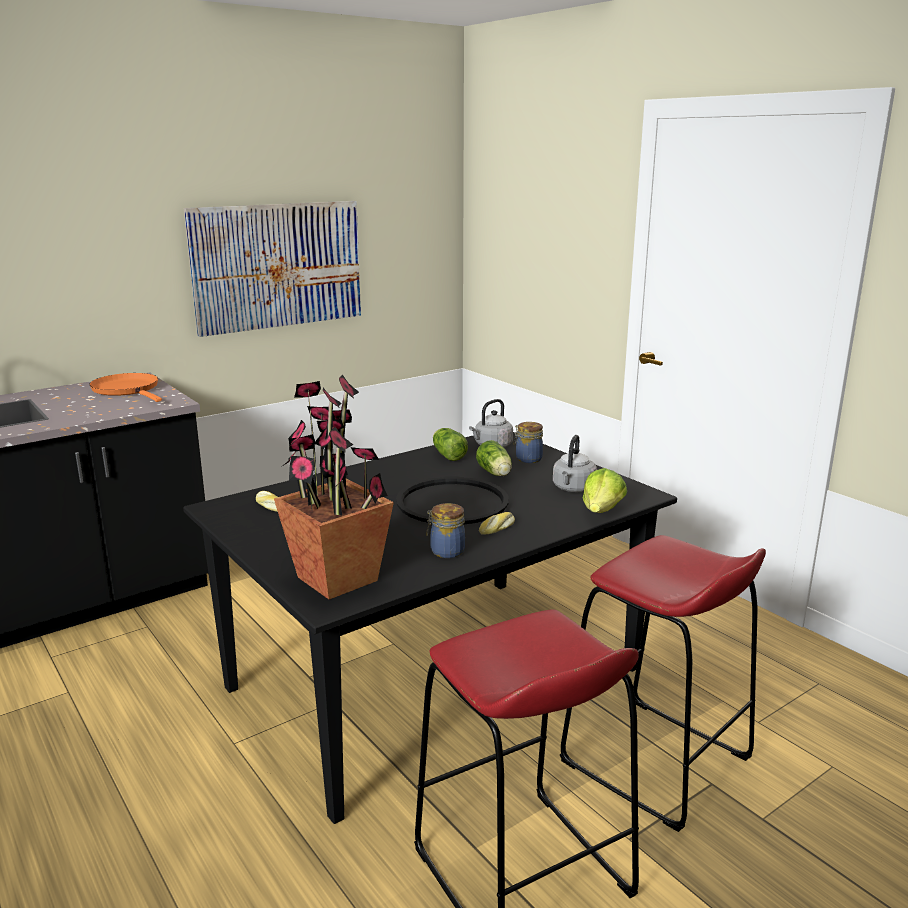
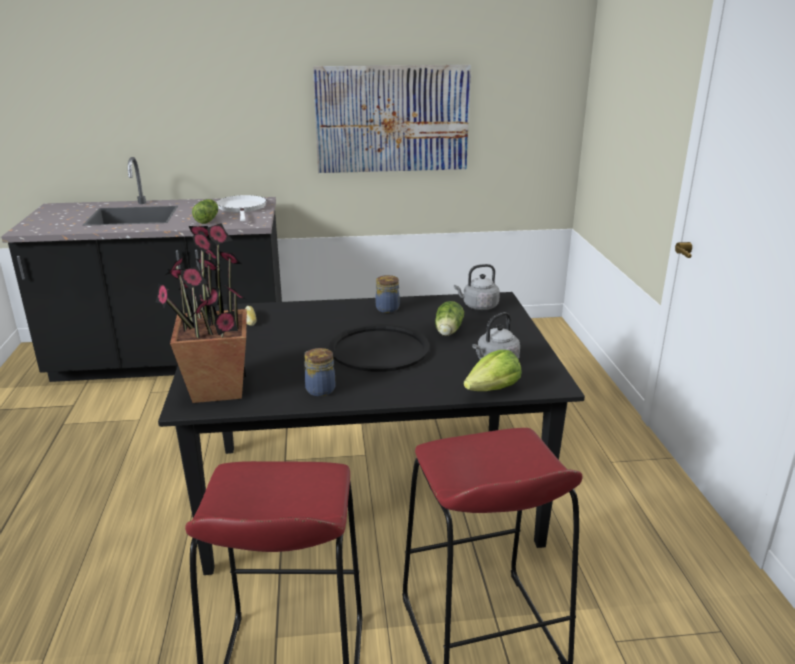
camera: 30 degrees right, 5 degrees up
(127, 389) = (242, 208): orange frying pan -> white frying pan
(448, 454) = (431, 306): lettuce -> lettuce (208, 219)
(498, 528) = (384, 381): bread -> none
(527, 459) = (493, 325): jar -> jar (387, 308)

